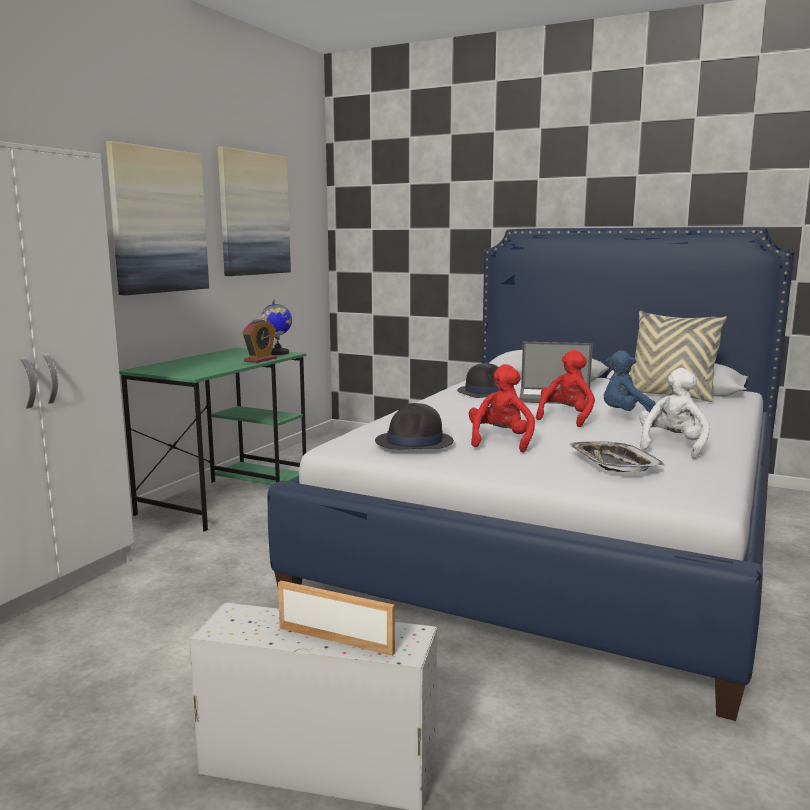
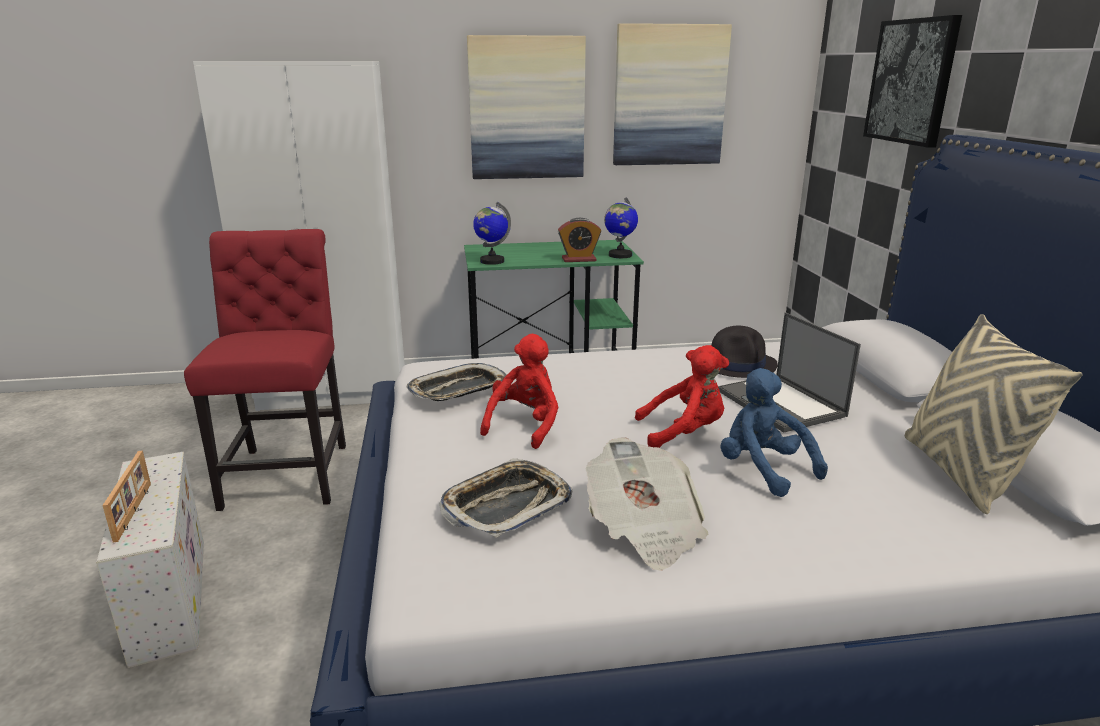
camera: 55 degrees right, 10 degrees up
(167, 648) = (289, 472): none -> red chair
(197, 372) = (491, 261): none -> globe
(414, 442) = (458, 390): black hat -> tray
(444, 201) = (911, 81): none -> picture
(500, 441) = (525, 425): red plush toy -> red plush toy turned 45 degrees counterclockwise
(672, 446) = (644, 529): white plush toy -> newspaper

